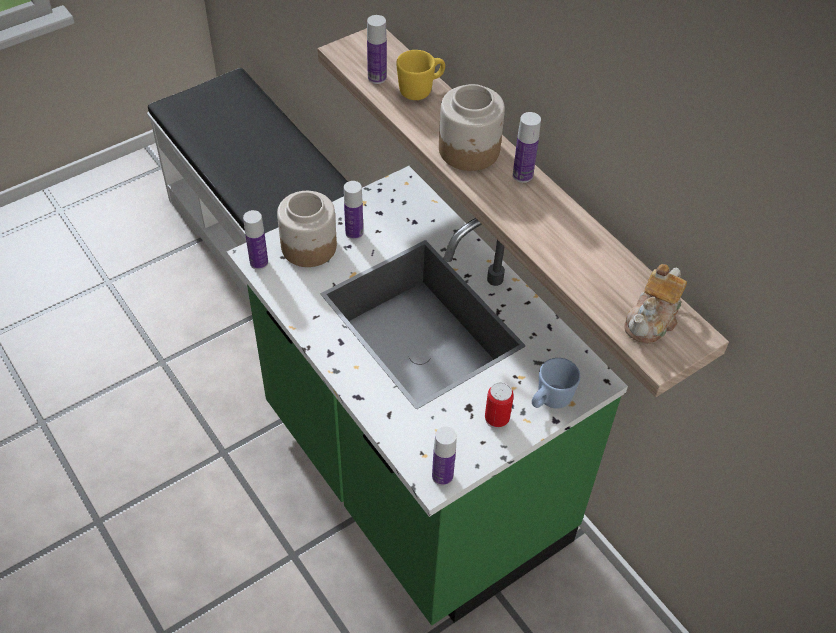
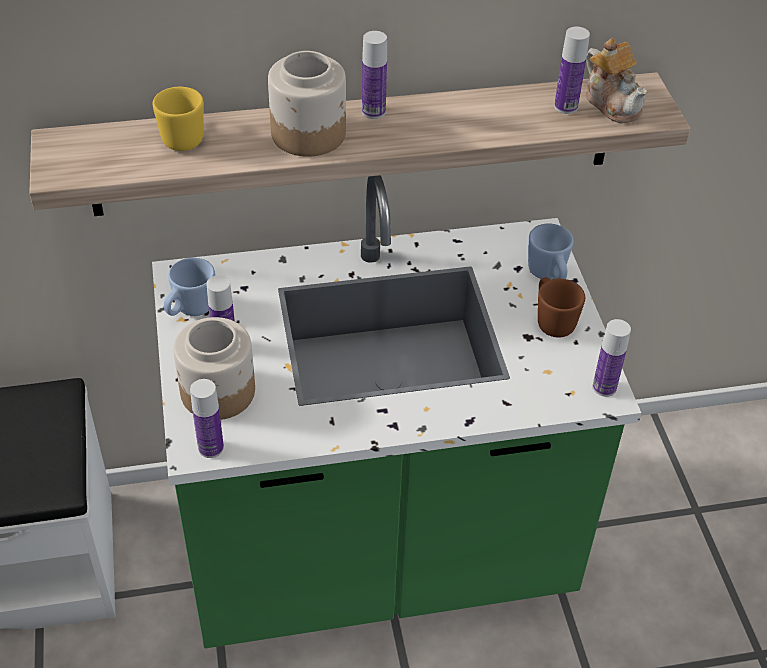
camera: 65 degrees left, 5 degrees down
(375, 203) = (190, 310): none -> blue mug
(377, 78) = (132, 161): bottle -> bottle (566, 107)
(497, 418) = (552, 321): can -> brown mug

